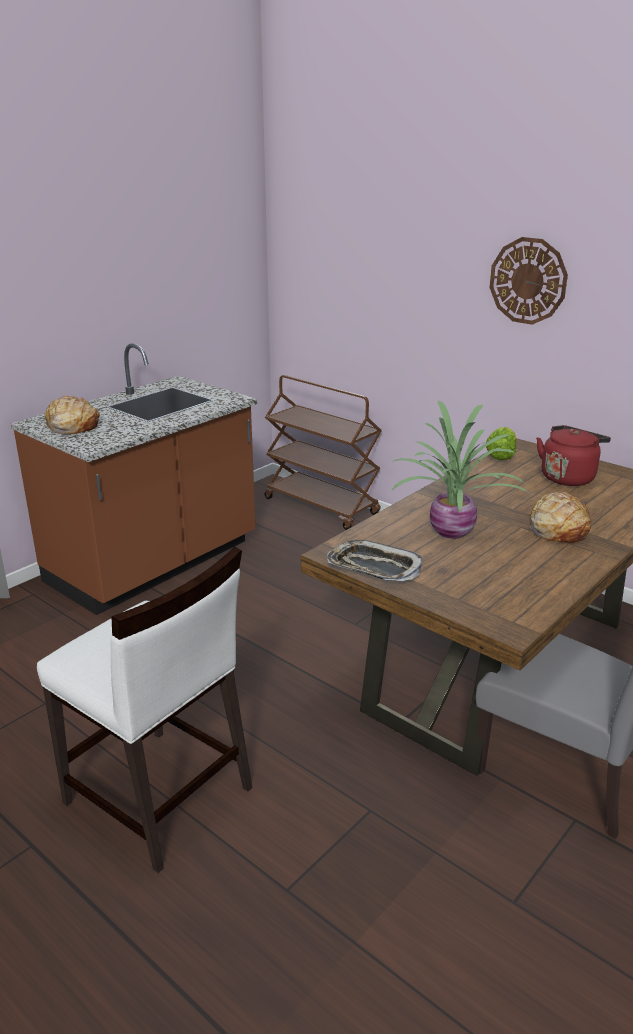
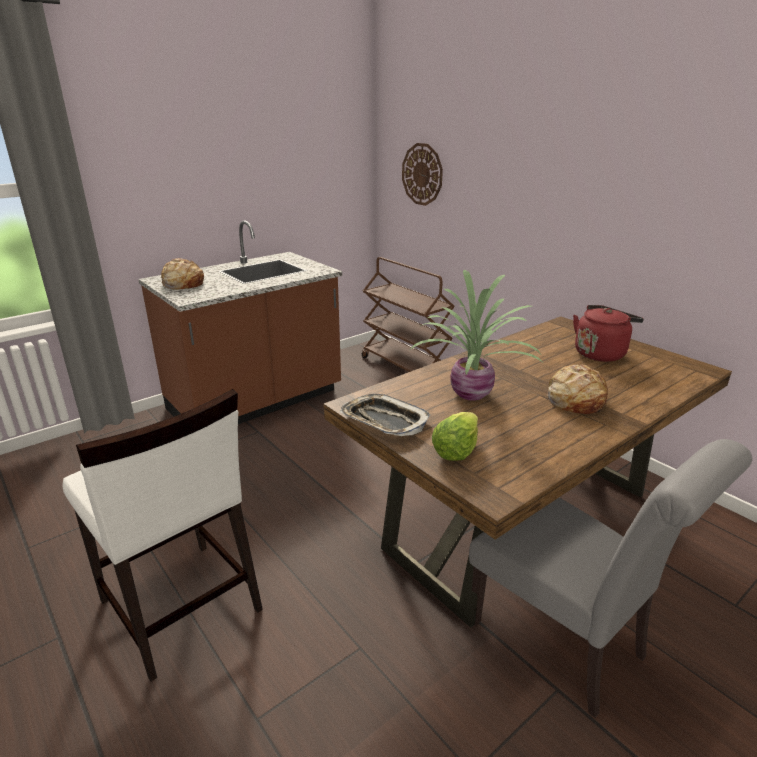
camera: 10 degrees right, 0 degrees up
(500, 456) = (542, 331): lettuce -> lettuce (455, 451)
(528, 281) = (580, 173): wall clock -> wall clock (422, 174)

